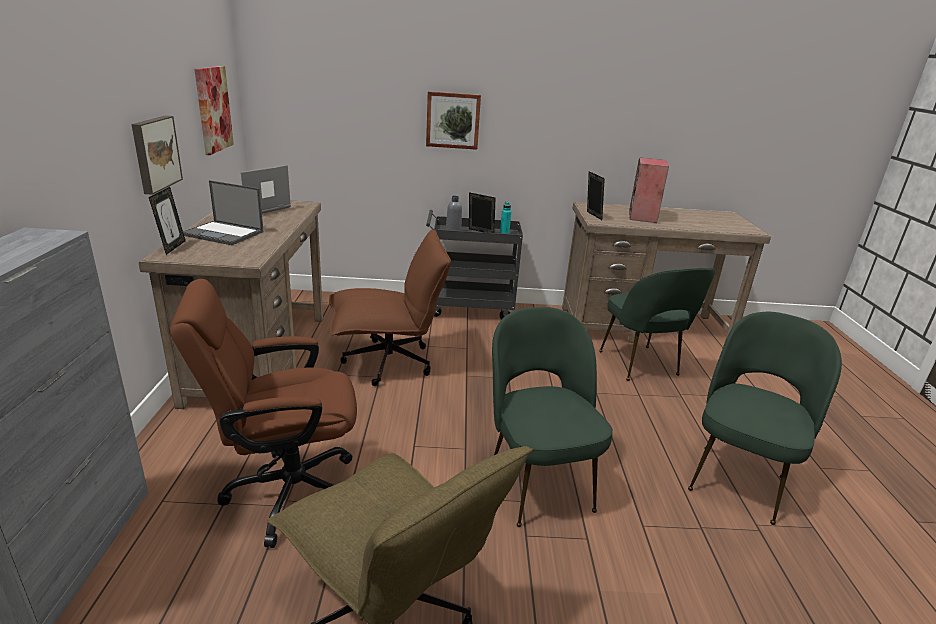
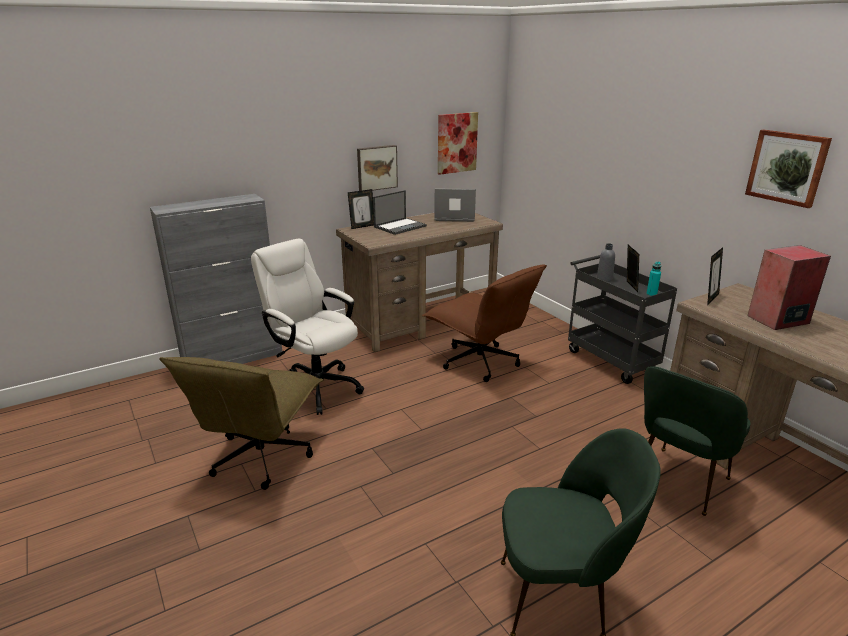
camera: 60 degrees right, 0 degrees up
(224, 233) = (400, 226): laptop -> laptop turned 120 degrees counterclockwise
(286, 495) = (315, 388): brown office chair -> white office chair
(453, 120) = (634, 171): picture -> picture (787, 167)
(537, 483) = (419, 474): green chair -> none

